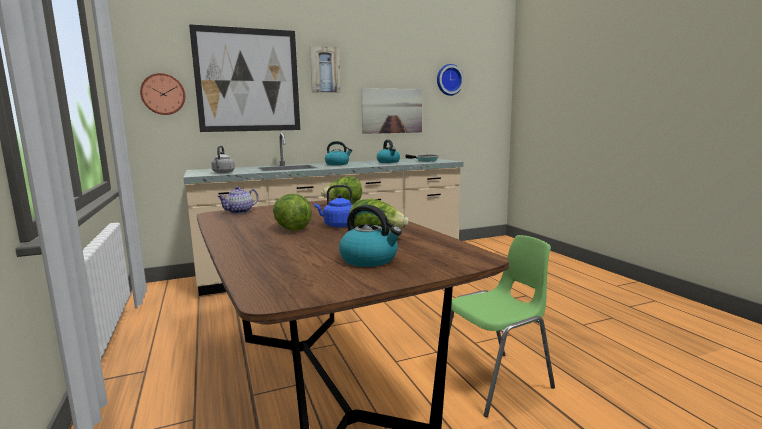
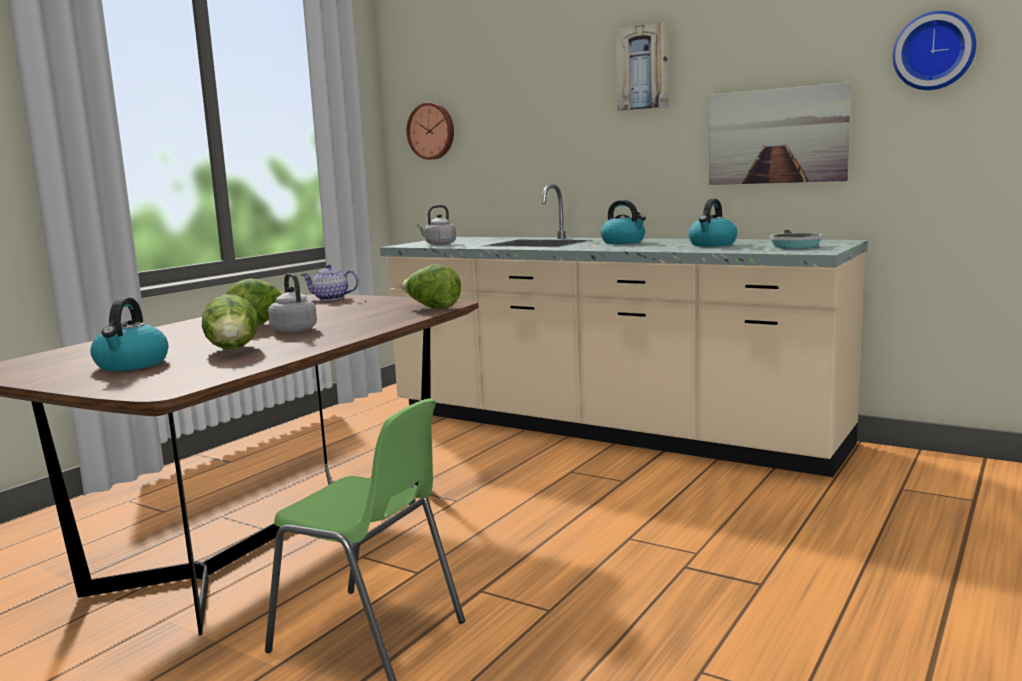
camera: 55 degrees right, 0 degrees up
(248, 80) = (527, 101): picture -> none
(338, 225) = (293, 330): blue kettle -> grey kettle

